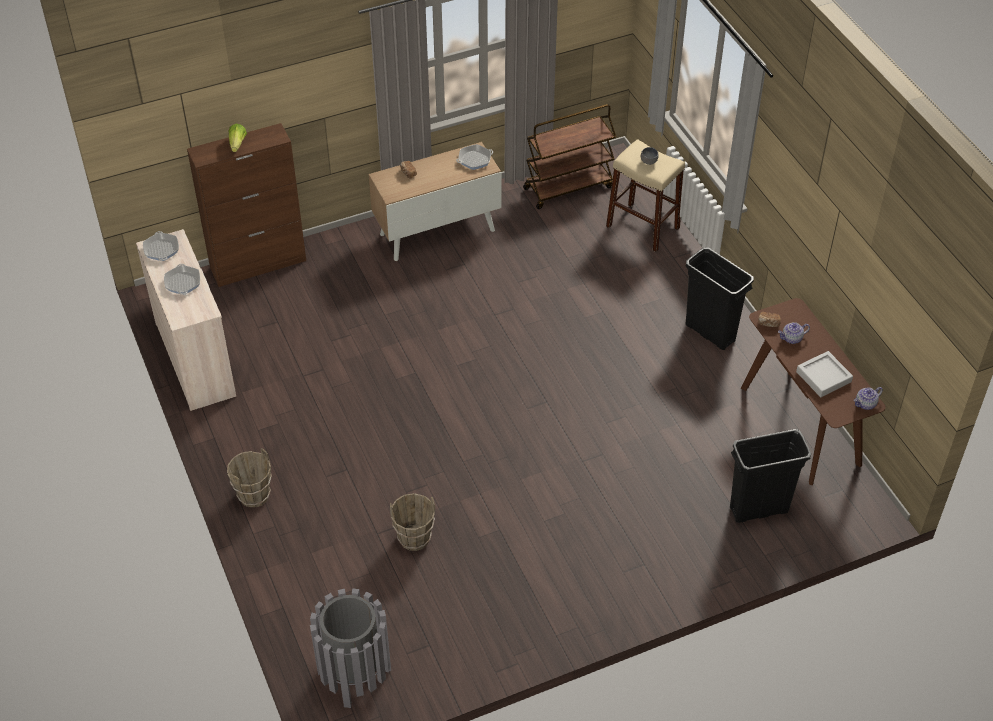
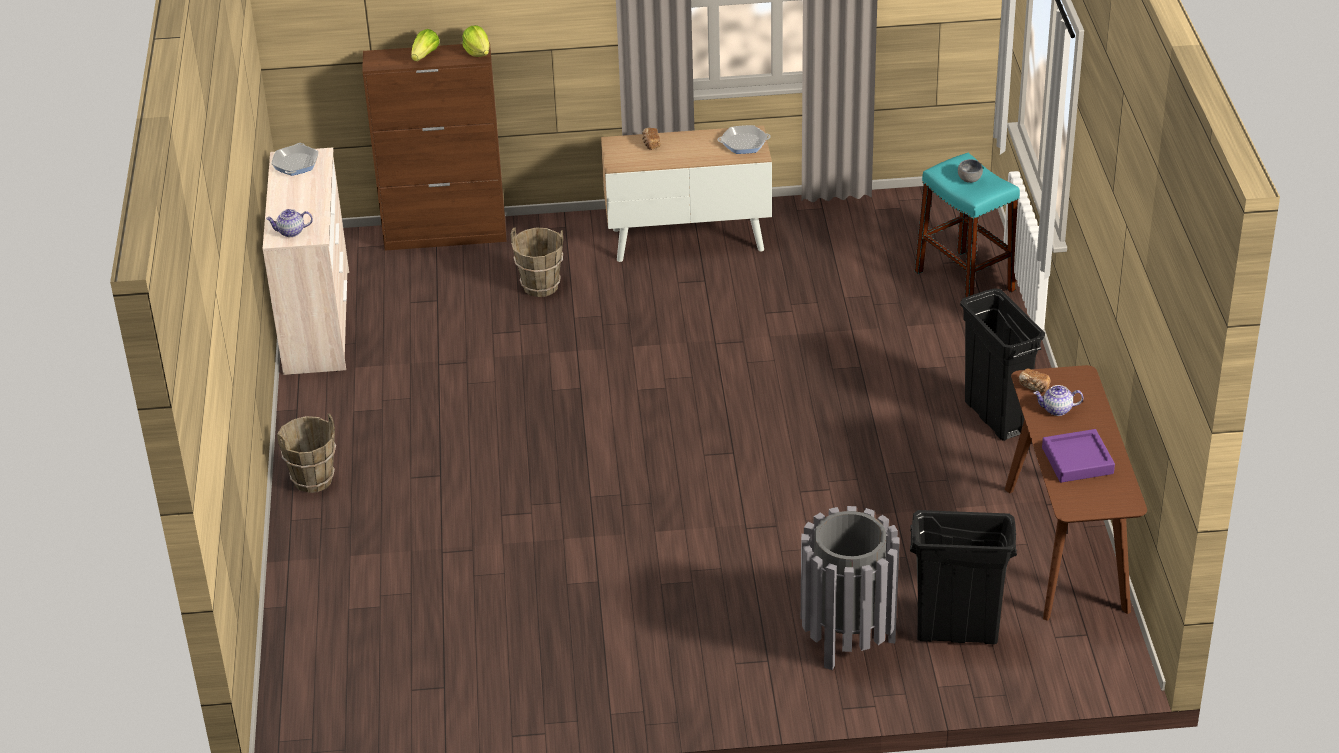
camera: 20 degrees right, 10 degrees down
(183, 283) = (302, 202): frying pan -> none
(276, 134) = (477, 52): none -> lettuce
(354, 675) = (335, 698): grey trash can -> grey trash can (847, 638)
(414, 539) = (485, 568): brown bucket -> brown bucket (540, 287)
(568, 187) = (887, 219): brown cart -> none
(642, 227) = (964, 281): beige stool -> turquoise stool
(823, 377) = (1077, 460): grey tray -> purple tray
(865, 404) = (1119, 503): teapot -> teapot (291, 232)

